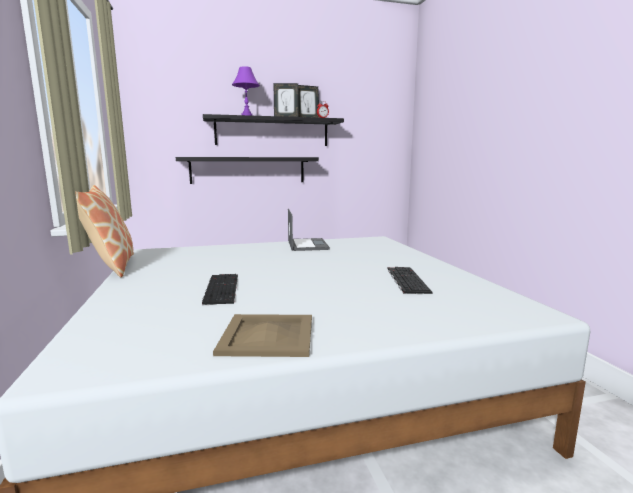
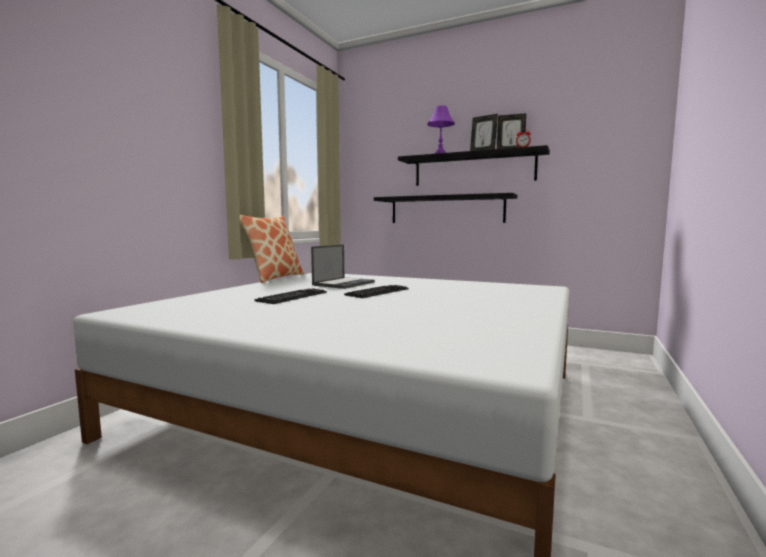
camera: 40 degrees right, 5 degrees down
(266, 335) = (235, 321): beige tray -> none
(307, 245) = (450, 283): laptop -> laptop (344, 283)
(406, 280) = (454, 316): keyboard -> keyboard (377, 292)

